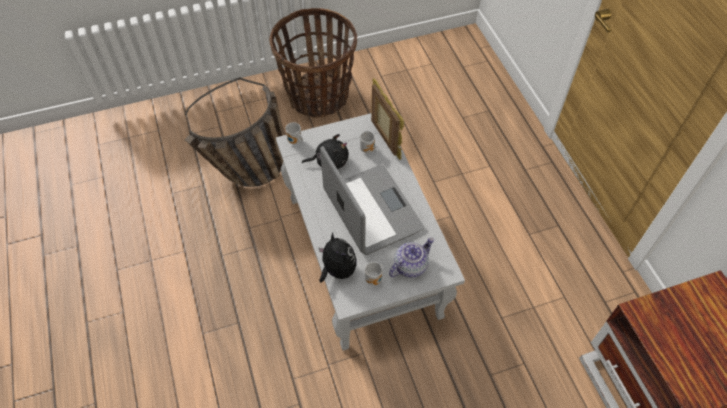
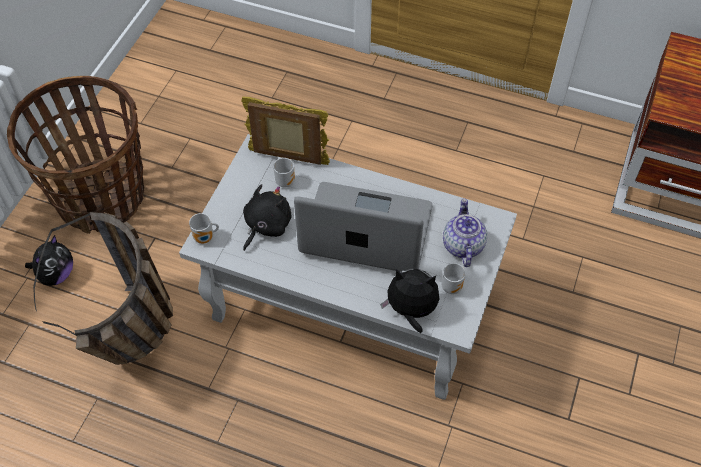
camera: 50 degrees left, 0 degrees up
(256, 115) = (56, 274): none -> plush toy

